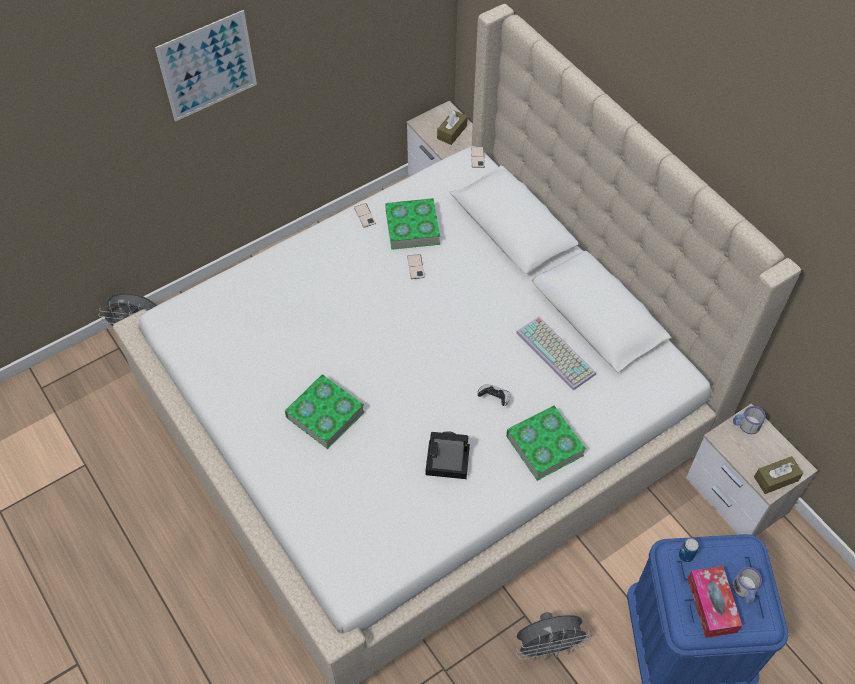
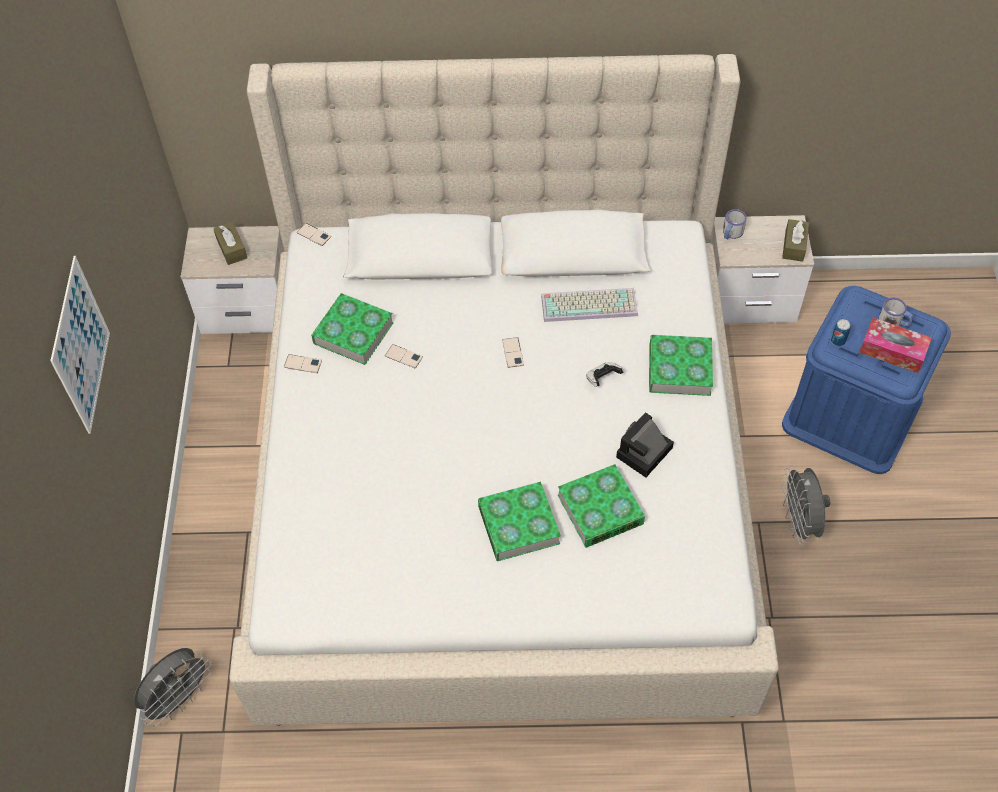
camera: 55 degrees left, 0 degrees up
(375, 459) = (600, 510): none -> book
(472, 329) = (513, 352): none -> phone
(548, 647) = (799, 522): grey fan -> grey fan turned 150 degrees clockwise

